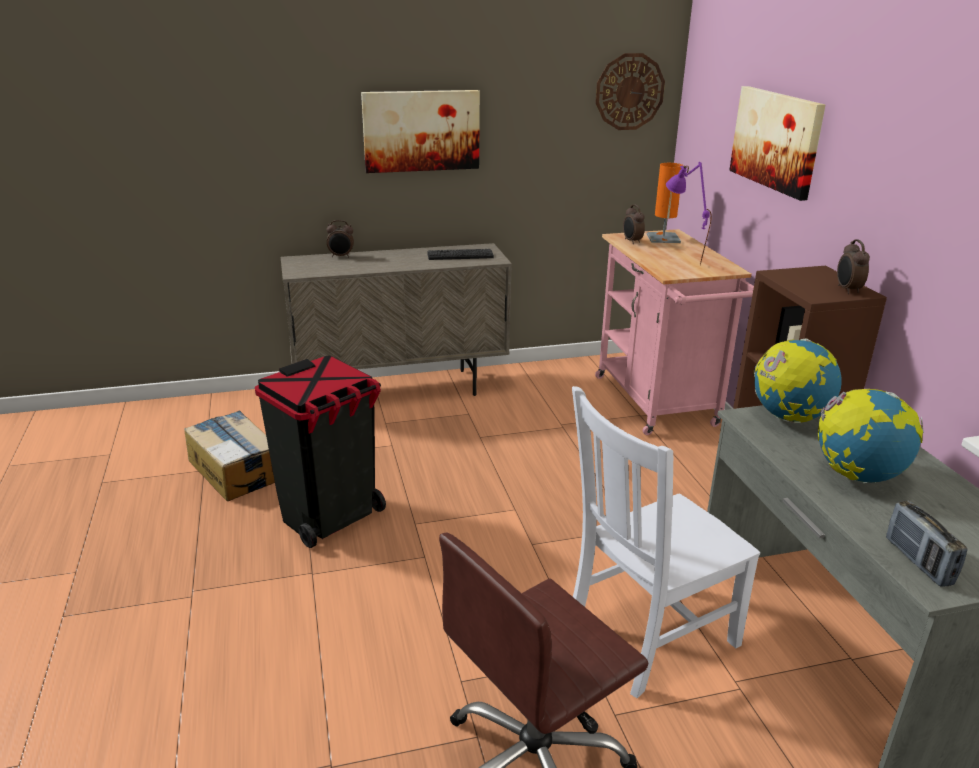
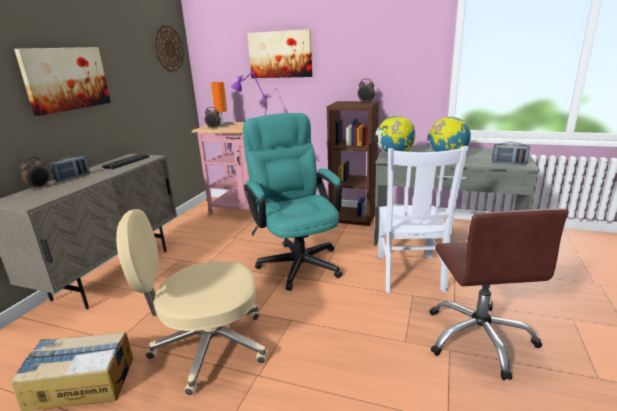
camera: 55 degrees left, 5 degrees down
(330, 517) = (208, 347): black trash can -> beige office chair
(383, 255) = (72, 177): none -> radio
(564, 504) = (297, 260): none -> turquoise office chair

